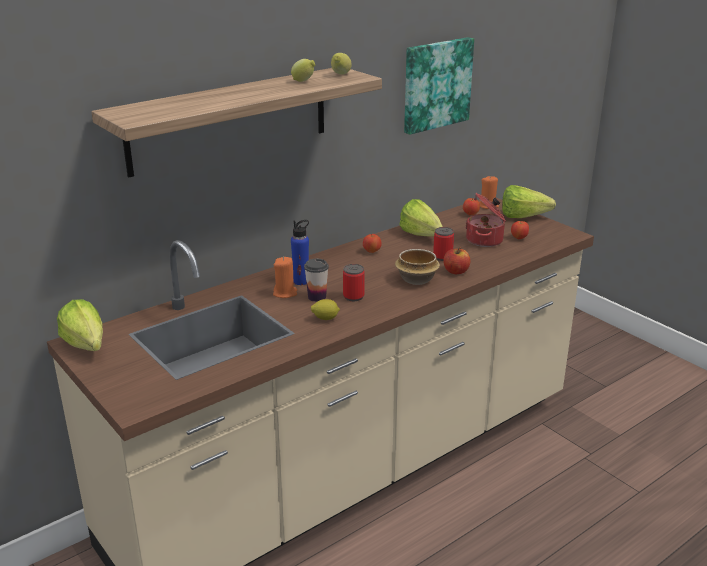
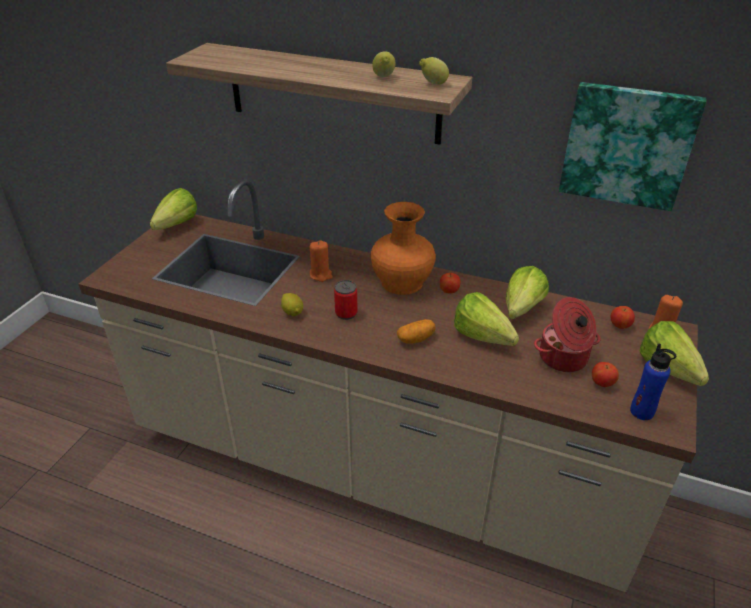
camera: 60 degrees right, 10 degrees up
(301, 281) = (350, 274): blue bottle -> blue bottle (642, 412)
(317, 297) = (328, 293): cup -> none
(338, 264) = (403, 282): none -> orange vase
(415, 279) = (416, 339): bowl -> potato
(442, 257) = (486, 340): can -> lettuce
(456, 271) = (461, 360): apple -> none

